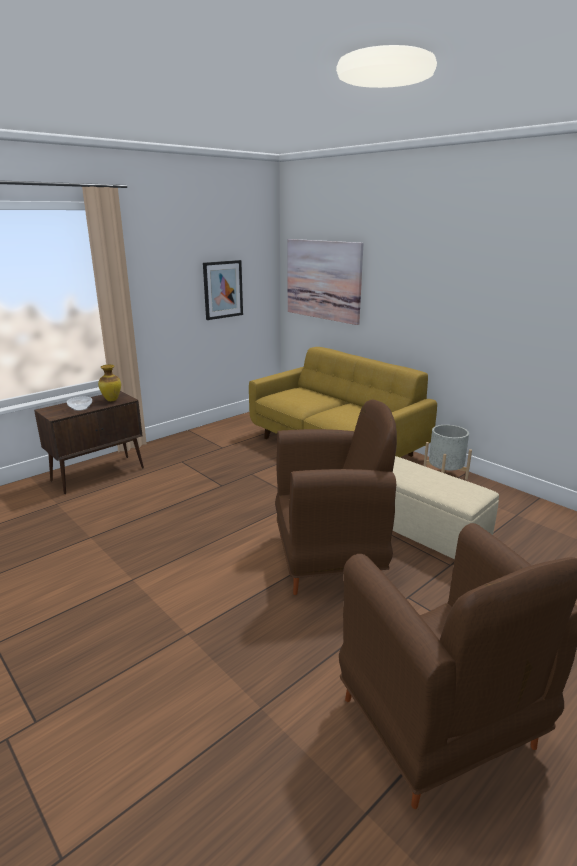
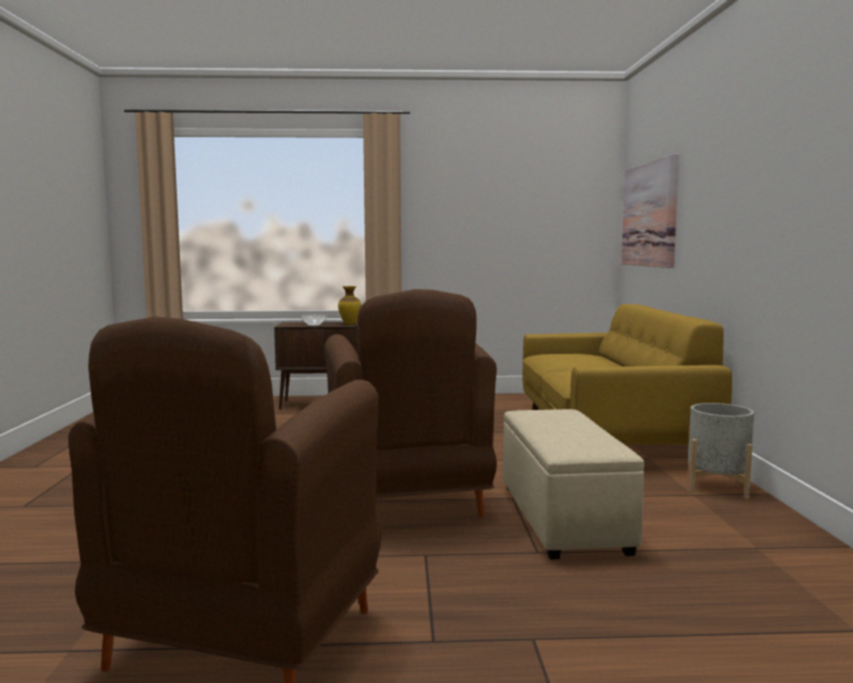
camera: 40 degrees right, 15 degrees down
(223, 289) = (529, 229): picture -> none
(330, 559) = (406, 504): brown armchair -> brown armchair turned 45 degrees clockwise

